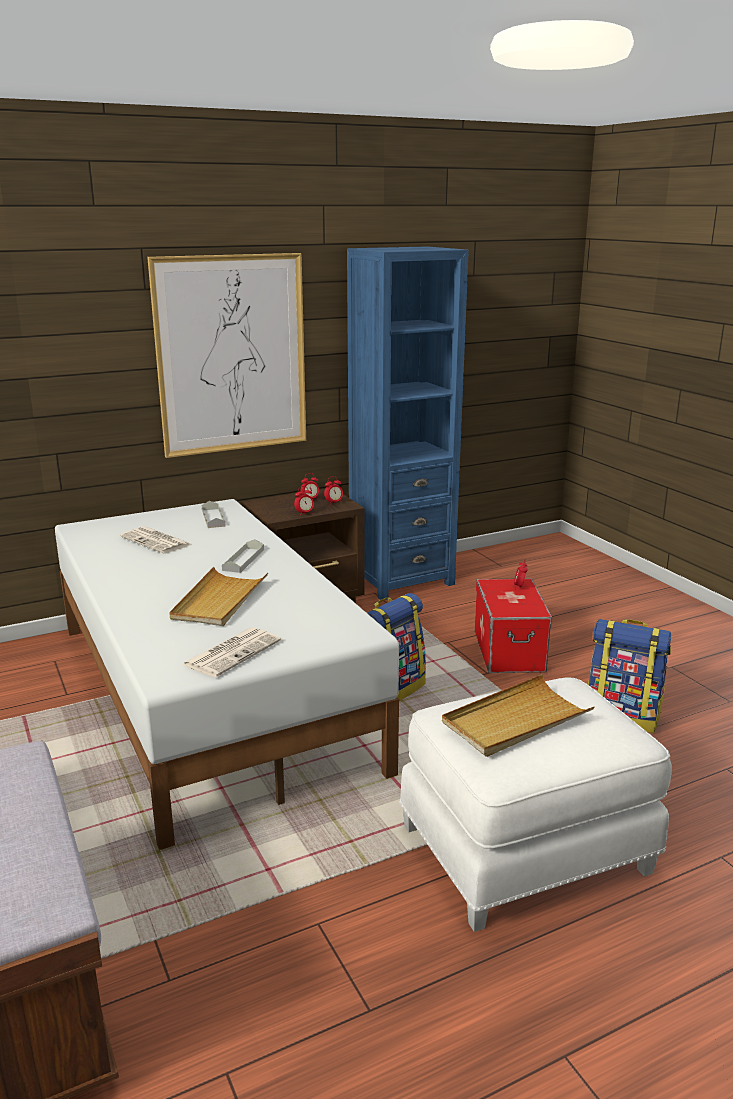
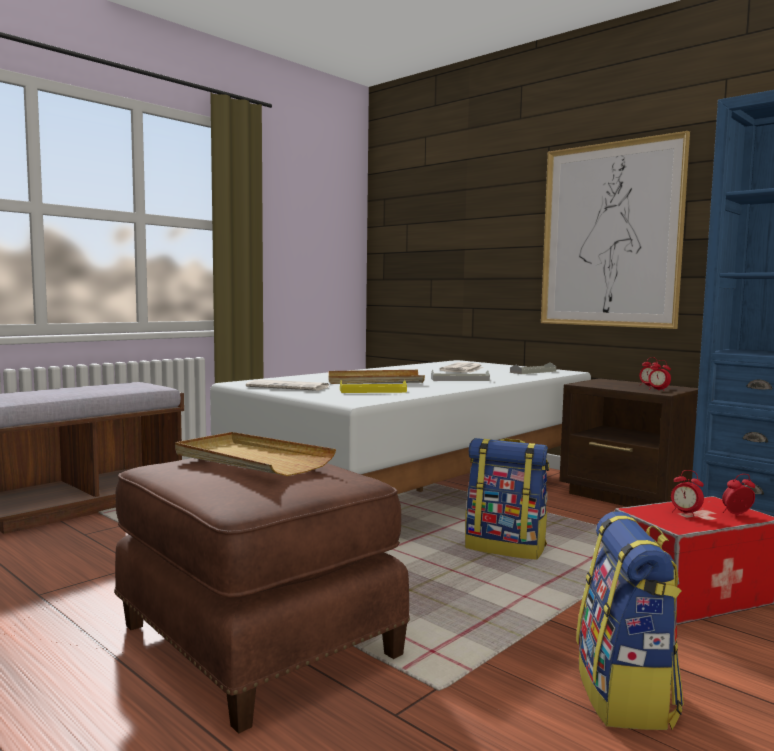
camera: 70 degrees right, 15 degrees down
(297, 613) = (373, 391): none -> yellow tray
(304, 513) = (609, 387): alarm clock -> alarm clock (685, 513)
(526, 852) = (254, 642): white ottoman -> brown ottoman

